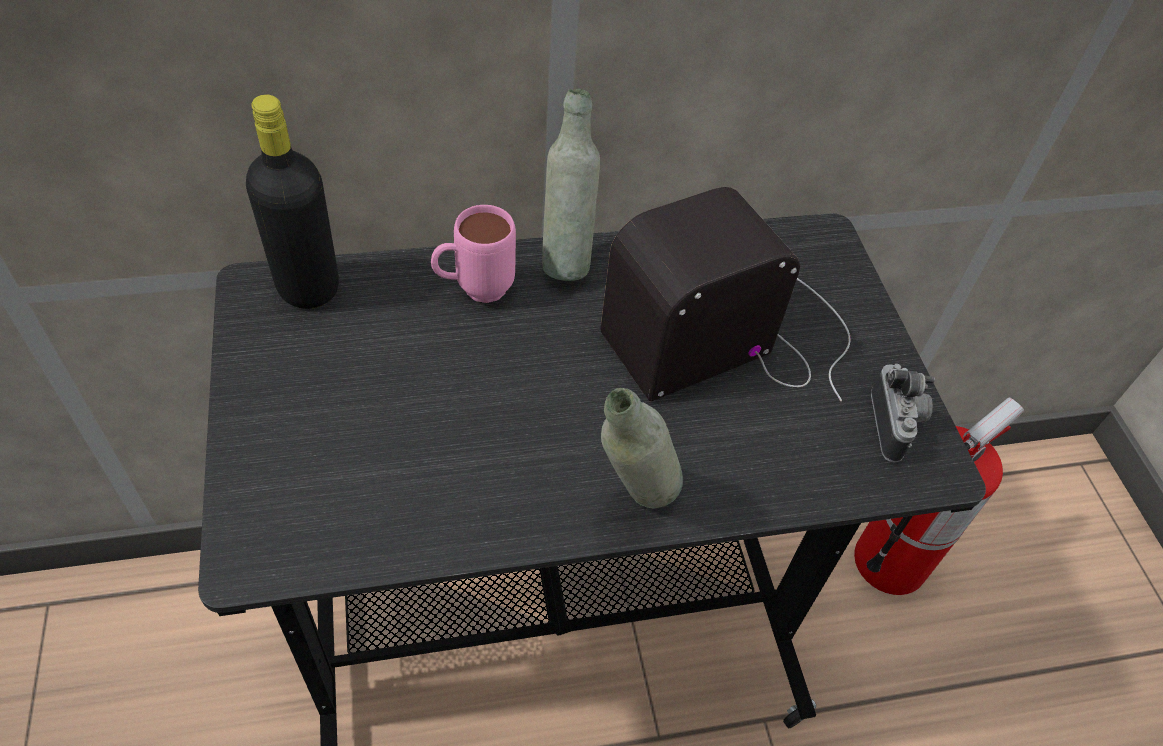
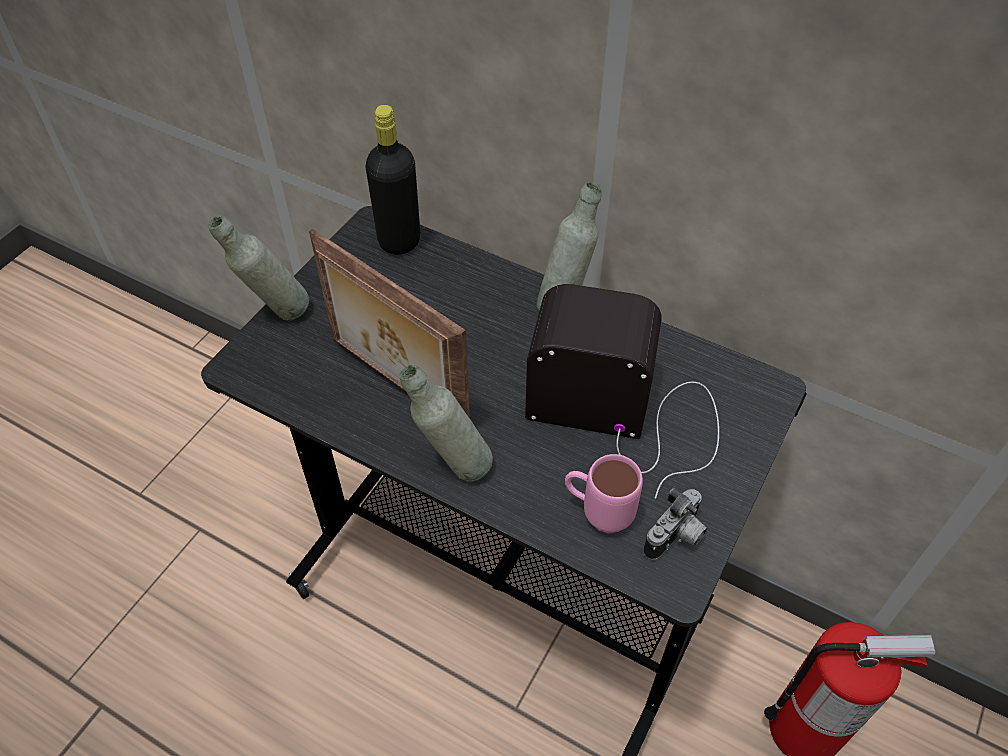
camera: 45 degrees right, 0 degrees up
(238, 465) = (276, 316): none -> grey bottle
(474, 291) = (488, 293): pink mug -> pink mug (597, 514)
(478, 455) = (396, 386): none -> picture frame

